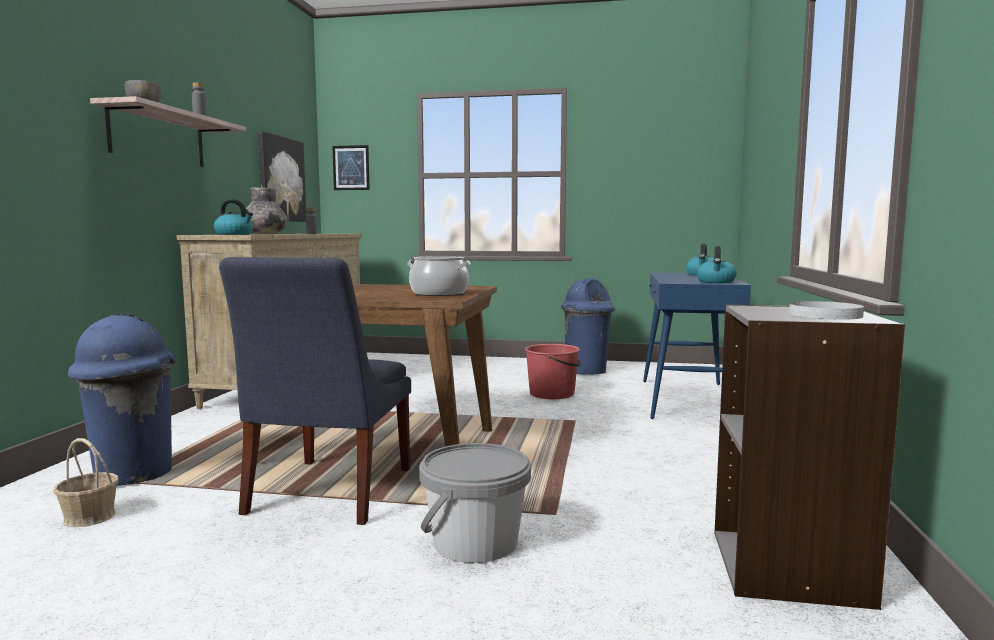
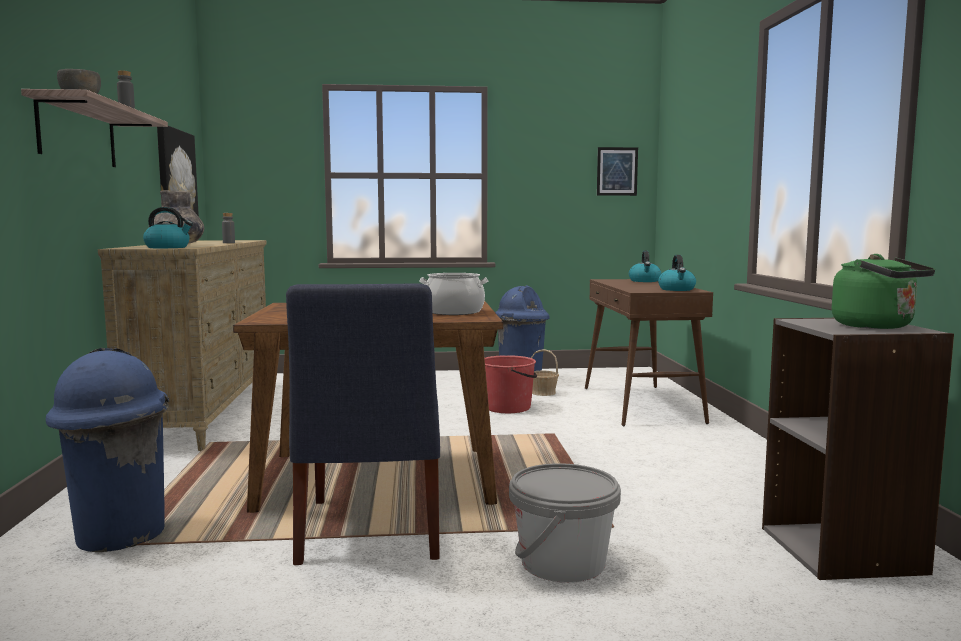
camera: 15 degrees left, 0 degrees up
(89, 517) = (117, 589): basket -> basket (543, 393)
(351, 168) = (244, 164): picture -> picture (617, 171)
(689, 400) = (641, 405): blue console table -> brown console table
(825, 315) = (877, 326): white plate -> green kettle

